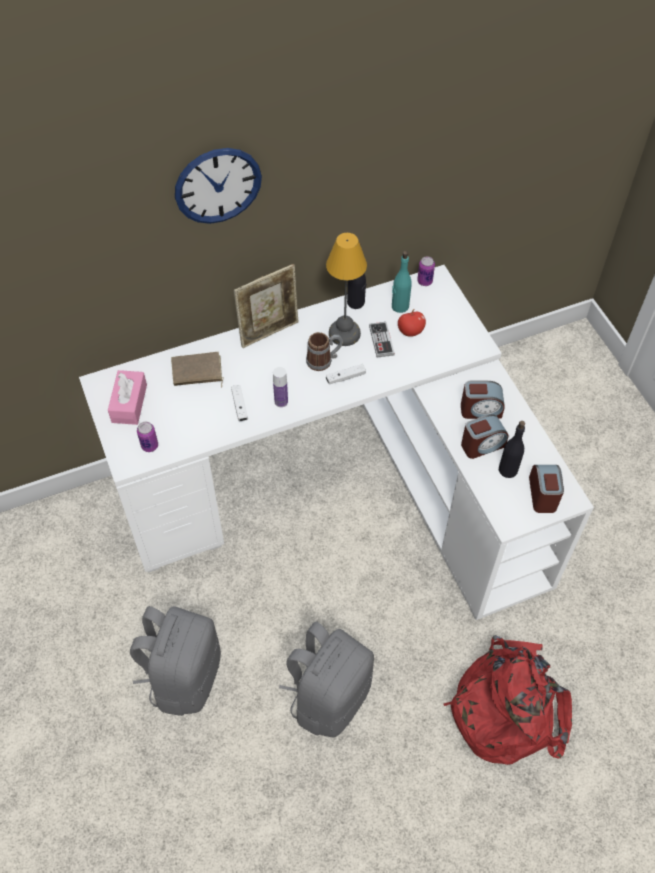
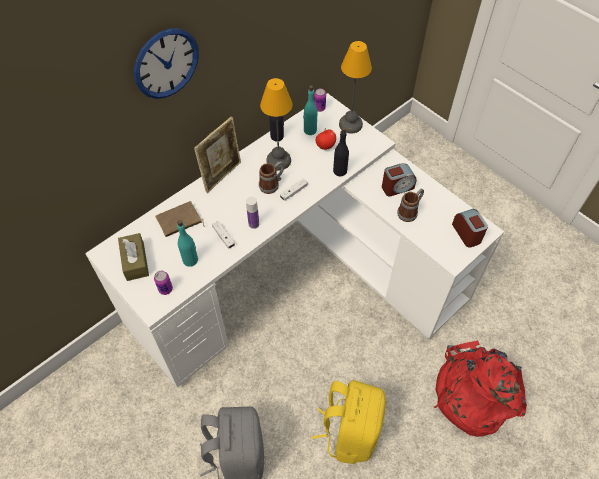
camera: 20 degrees left, 0 degrees up
(129, 403) = (135, 261): pink tissue box -> brown tissue box
(191, 421) = (190, 260): none -> turquoise bottle
(329, 696) = (349, 431): grey backpack -> yellow backpack
(381, 340) = (307, 158): game controller -> none
(454, 314) = (350, 125): none -> table lamp
(482, 445) = (410, 211): alarm clock -> mug
(508, 470) = (435, 223): black bottle -> black bottle (340, 171)

